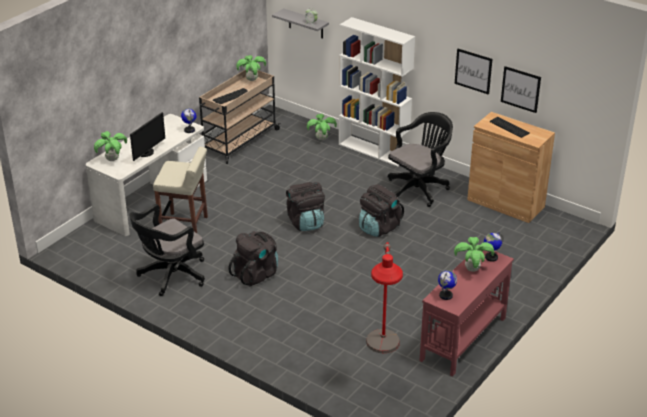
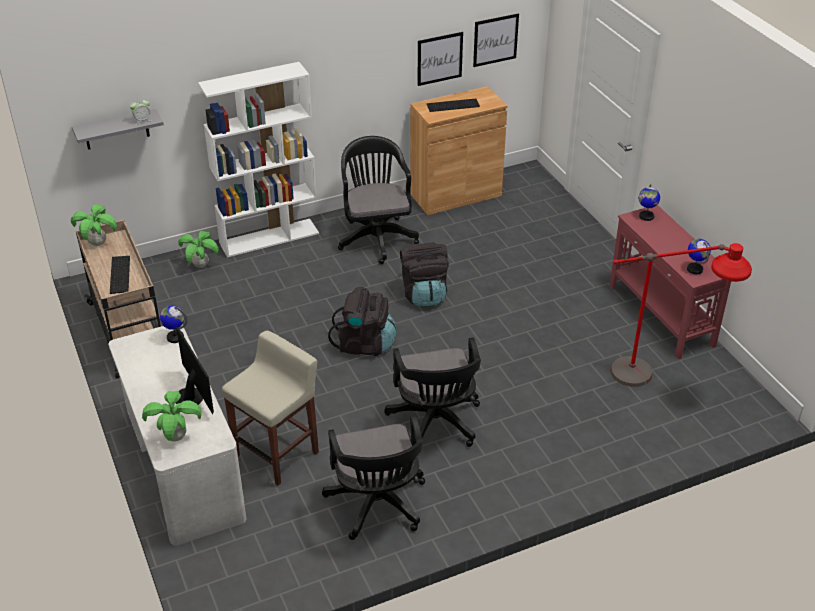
camera: 60 degrees left, 5 degrees up
(256, 274) = (435, 424): black backpack -> black office chair
(472, 269) = (659, 235): potted plant -> none
(473, 71) = (378, 67): picture -> picture (495, 40)

